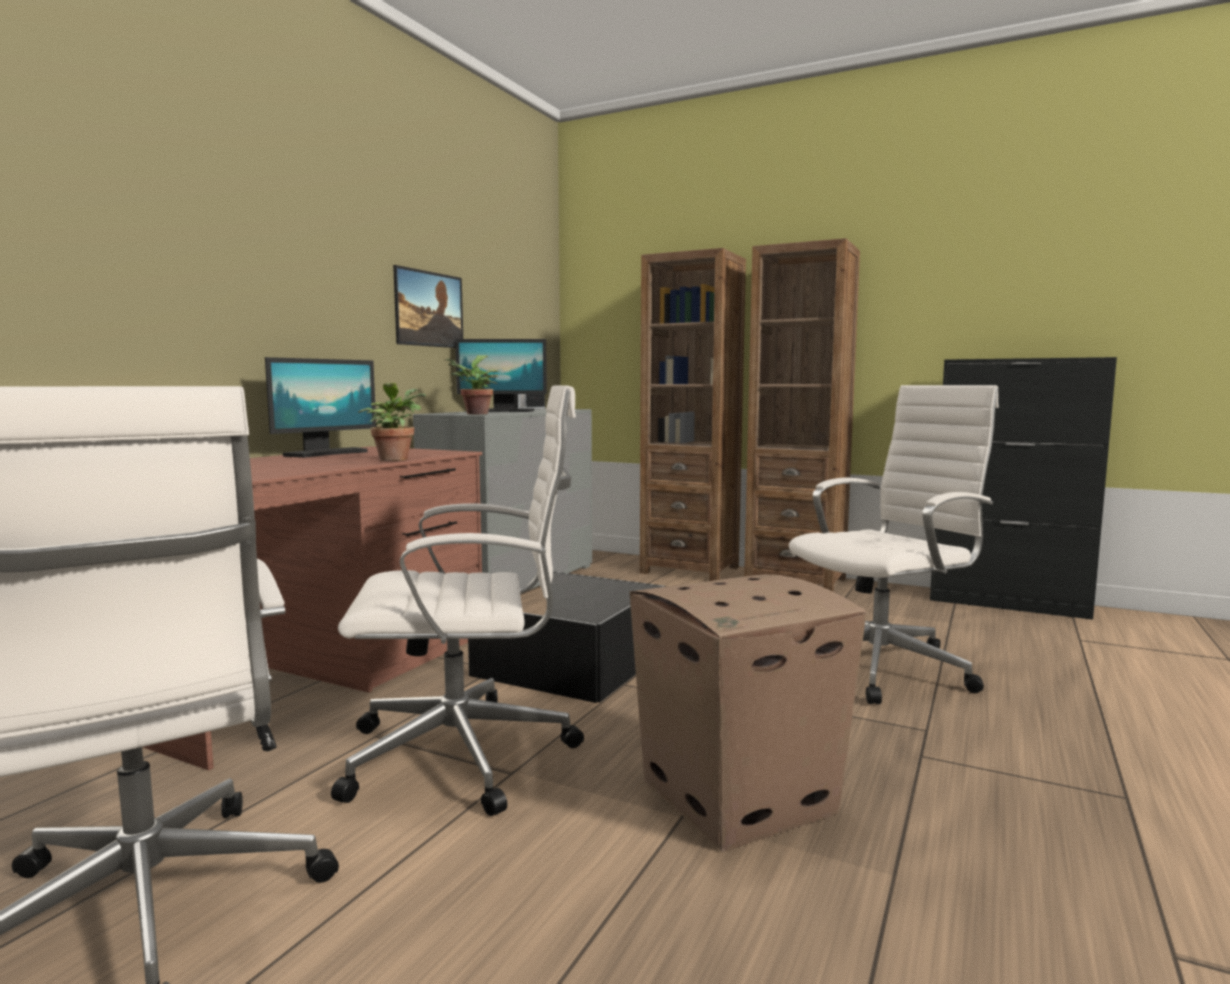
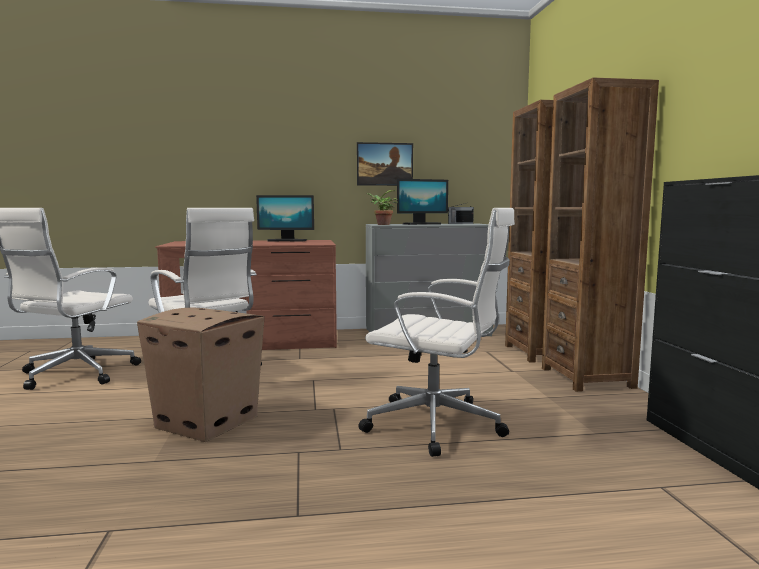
camera: 55 degrees right, 0 degrees up
(394, 459) = (279, 244): potted plant -> none
(502, 411) = (422, 224): monitor -> monitor turned 75 degrees counterclockwise
(571, 662) = (327, 366): black storage box -> none

